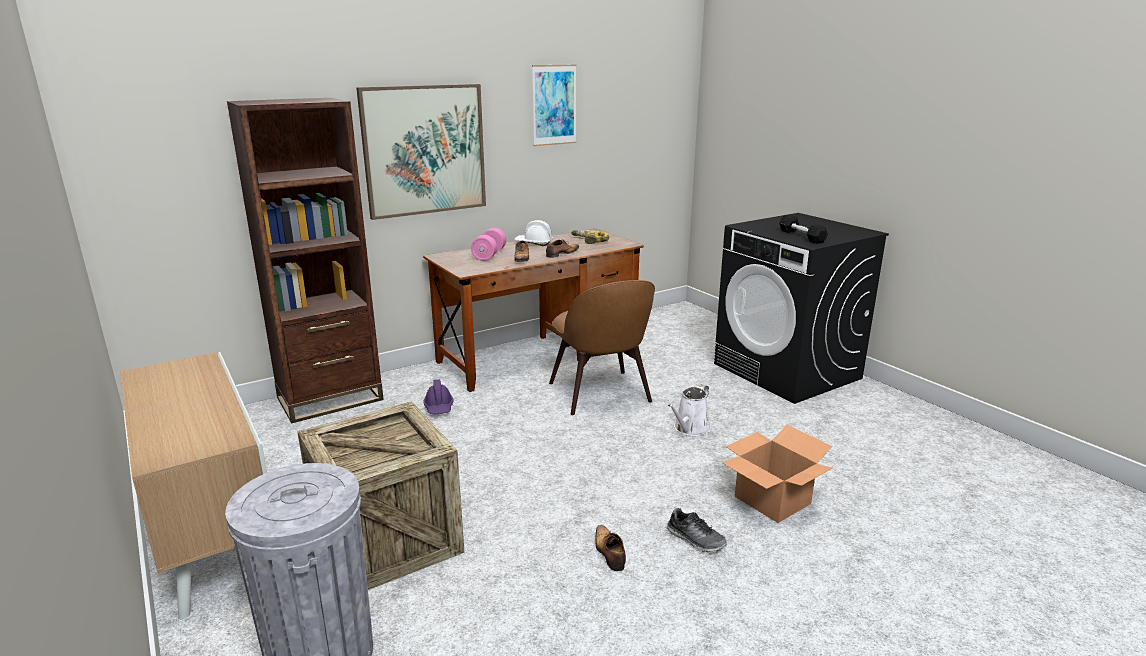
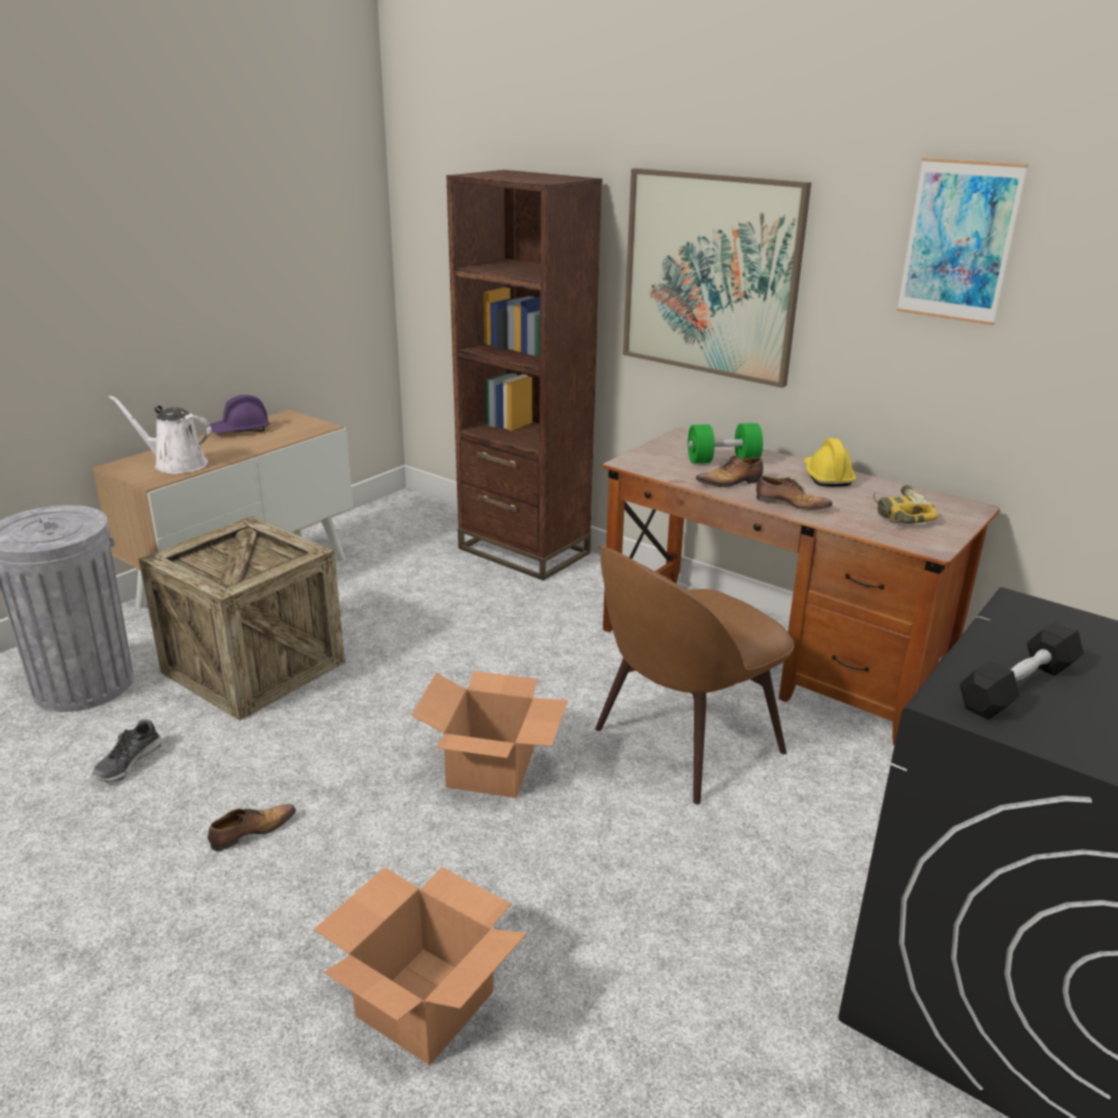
camera: 70 degrees right, 5 degrees up
(439, 407) = (548, 620): purple hard hat -> purple hard hat (240, 431)
(489, 255) = (723, 461): pink dumbbell -> green dumbbell
(534, 243) = (826, 476): white hard hat -> yellow hard hat
(589, 453) = (490, 768): none -> cardboard box
(690, 429) = (625, 865): white watering can -> white watering can (176, 464)
(695, 540) = (290, 915): shoe -> shoe (129, 763)

